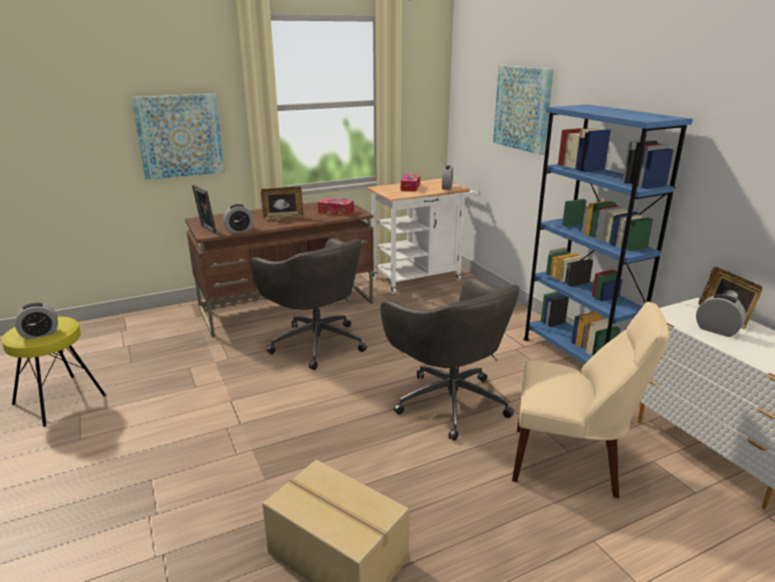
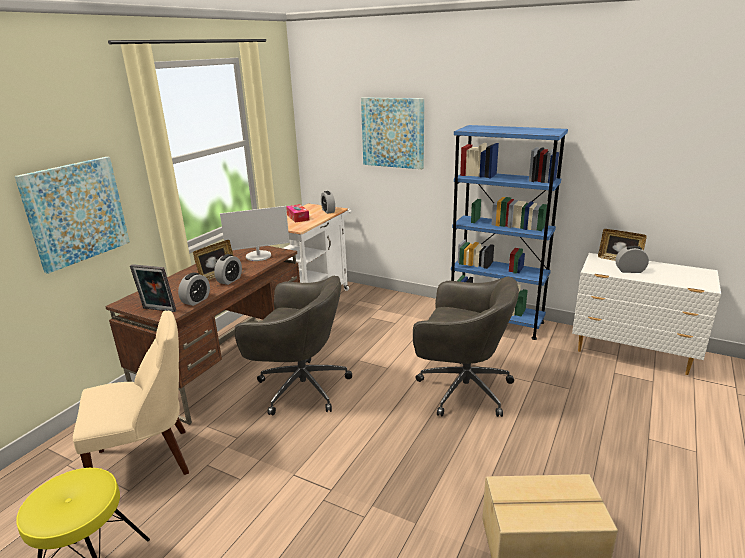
camera: 35 degrees left, 0 degrees up
(40, 334) = (78, 502): alarm clock -> alarm clock (230, 280)
(336, 212) = (258, 256): tissue box -> monitor
(570, 463) = (580, 396): beige chair -> beige chair (148, 461)

